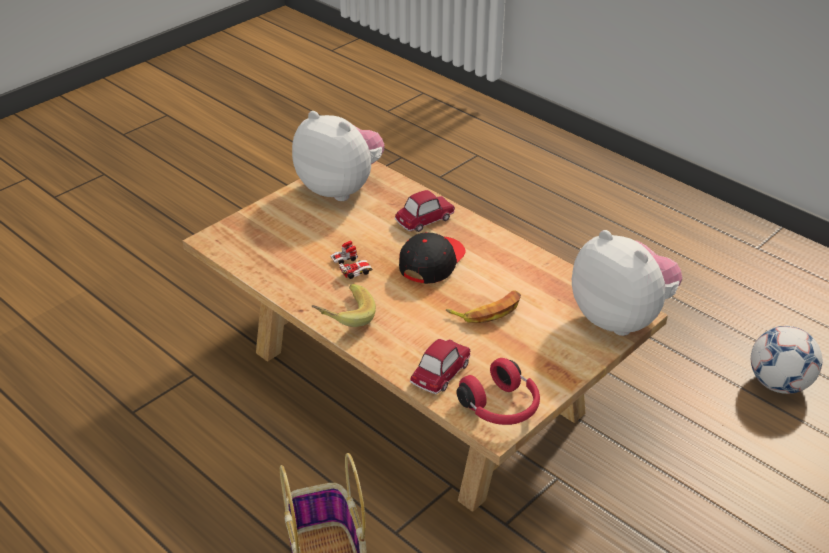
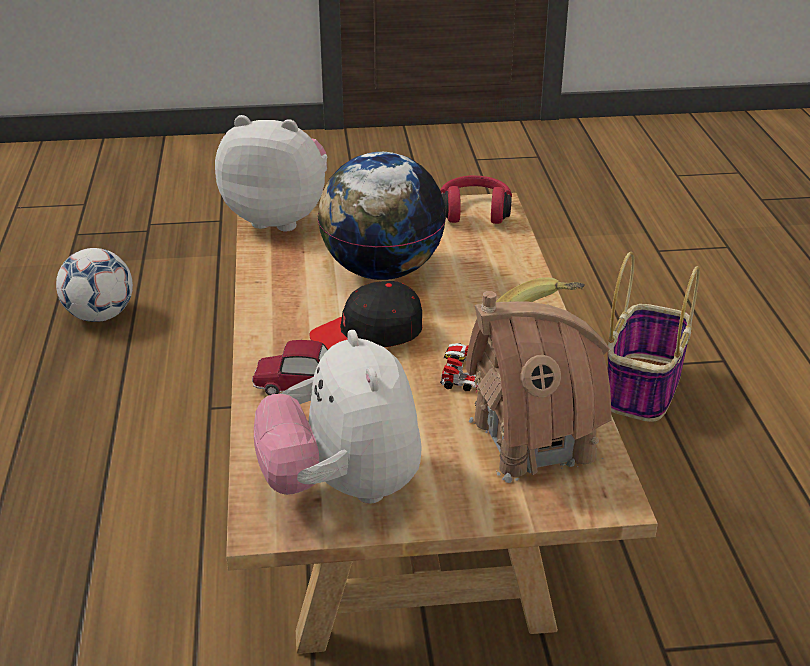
camera: 140 degrees left, 5 degrees down
(275, 248) = (533, 440): none -> toy house
(441, 372) = (491, 249): toy car -> none
(487, 311) = (381, 271): banana -> globe
(621, 318) = (279, 218): plush toy -> plush toy turned 105 degrees clockwise

